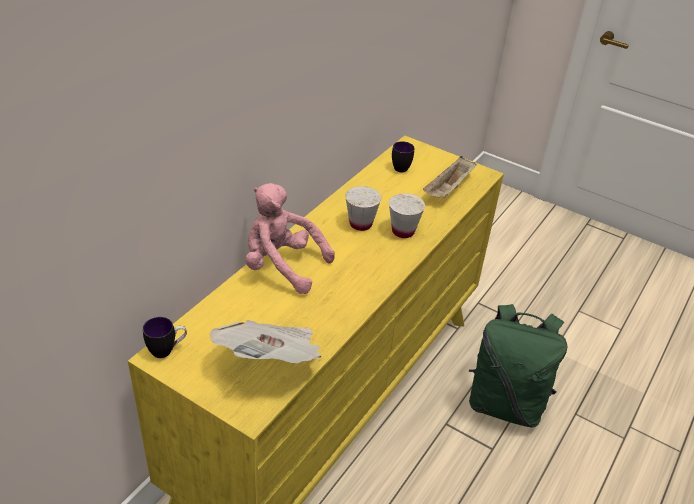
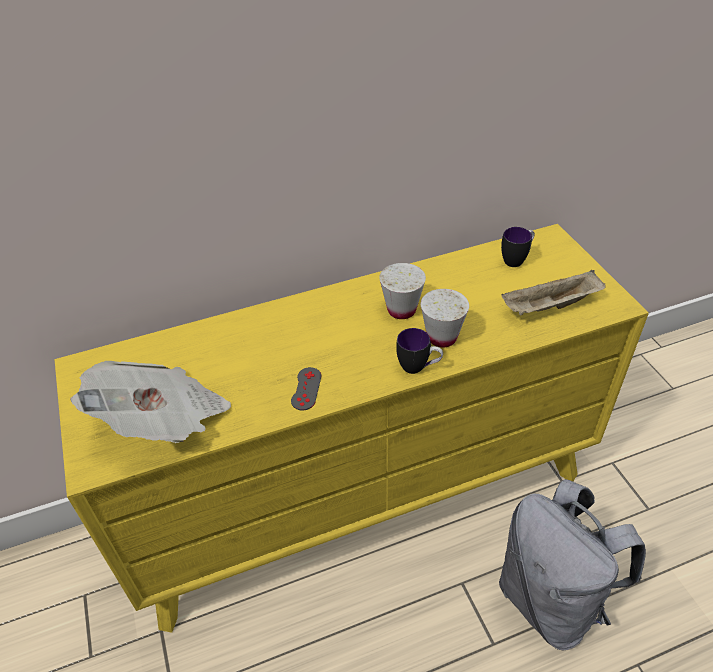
camera: 40 degrees right, 5 degrees up
(167, 350) = (92, 365): mug -> mug (418, 367)
(282, 266) = (274, 324): pink plush toy -> none
(349, 297) = (306, 389): none -> grey game controller
(505, 403) = (552, 599): green backpack -> grey backpack

